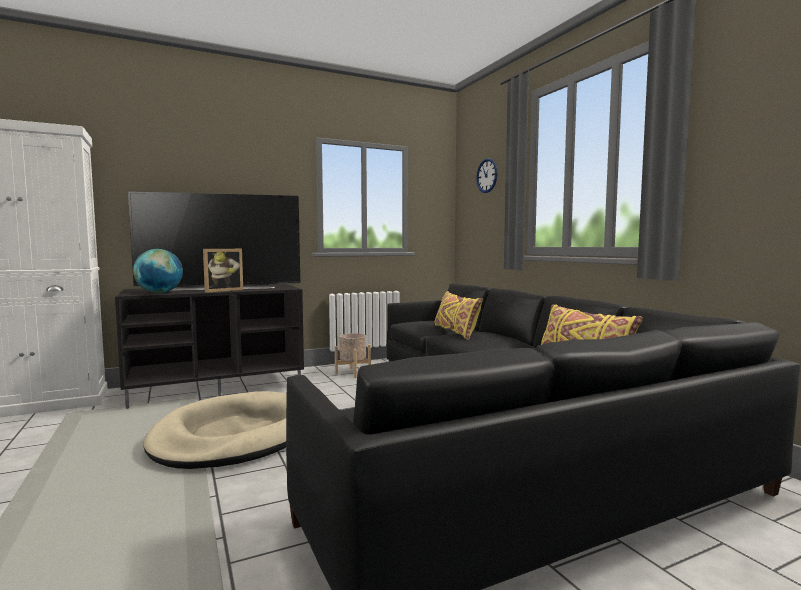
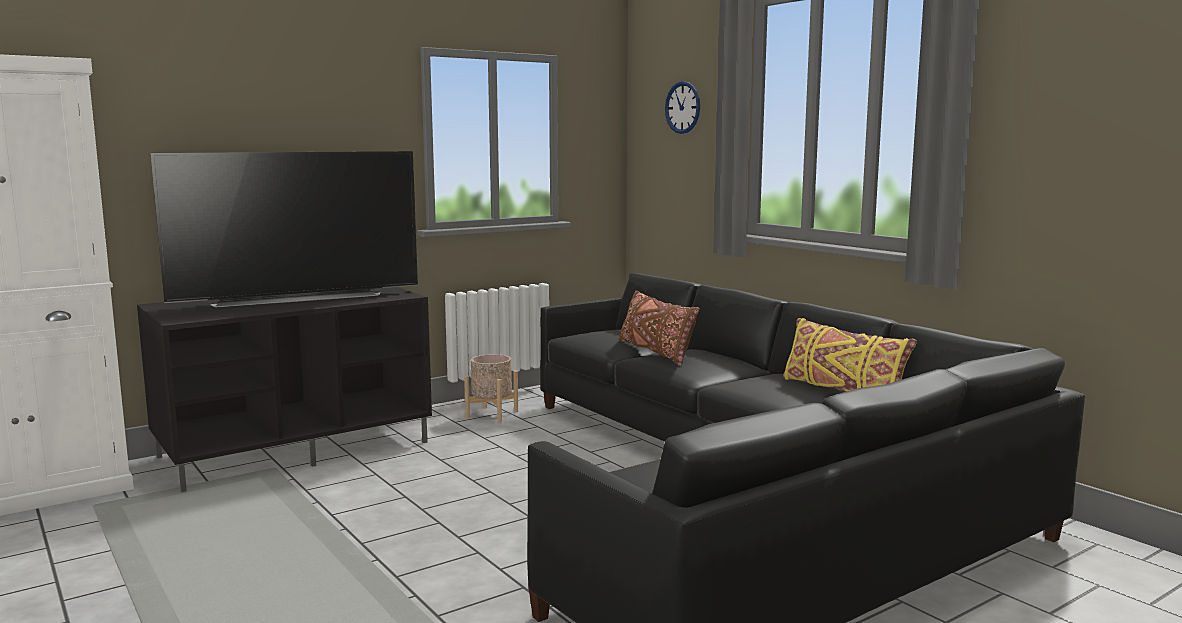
camera: 10 degrees left, 5 degrees up
(159, 293) = (218, 314): globe -> none
(222, 290) = (309, 304): picture frame -> none
(234, 436) = (381, 520): beige dog bed -> none
(456, 332) = (656, 352): yellow pillow -> brown pillow

